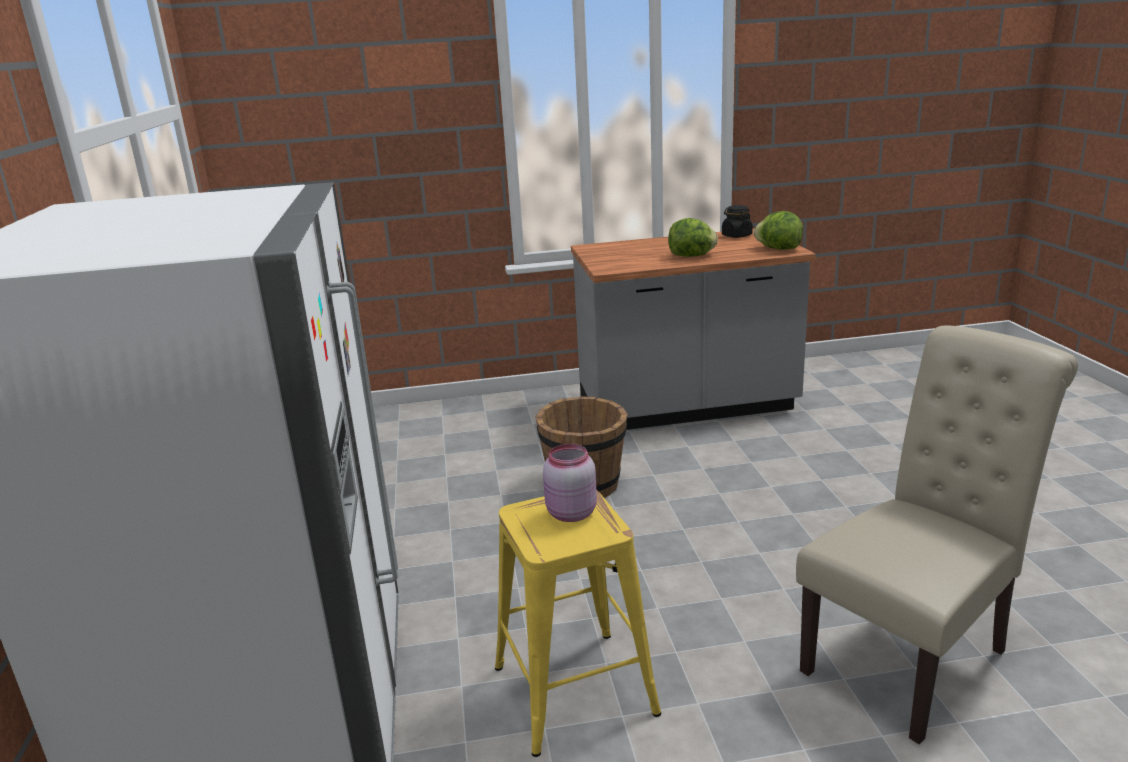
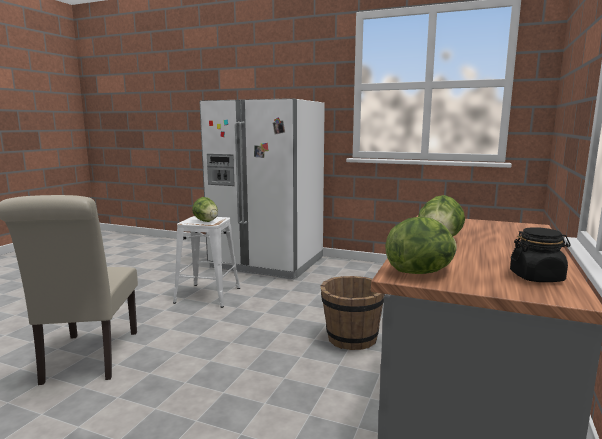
camera: 120 degrees right, 10 degrees down
(570, 514) = (206, 221): pink jar -> lettuce
(572, 690) = (208, 295): yellow stool -> white stool

